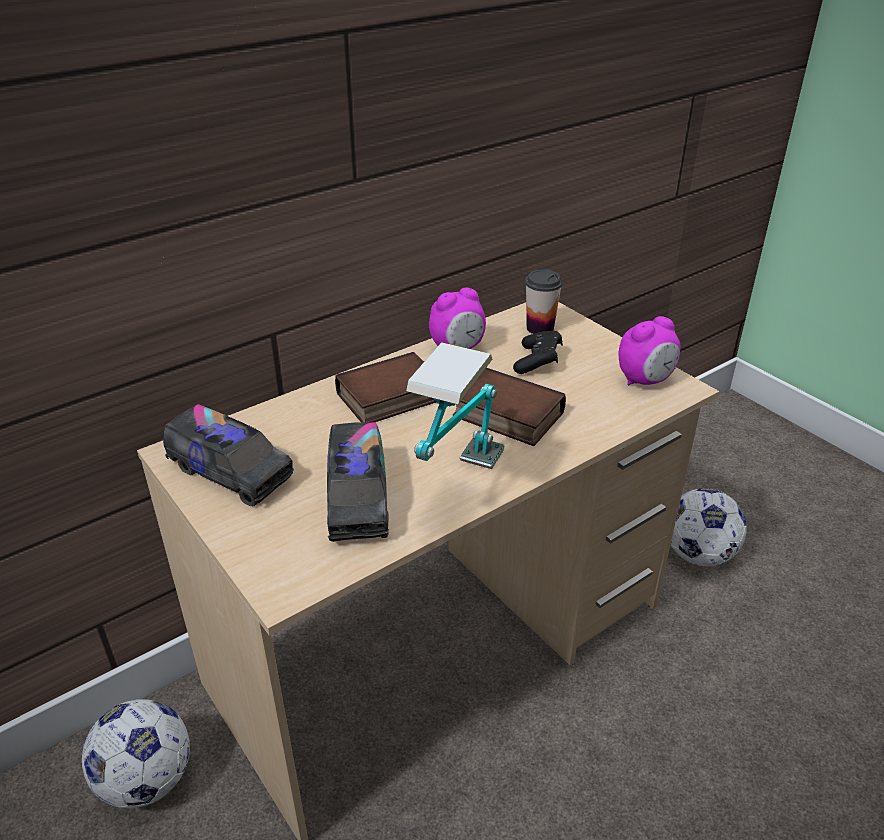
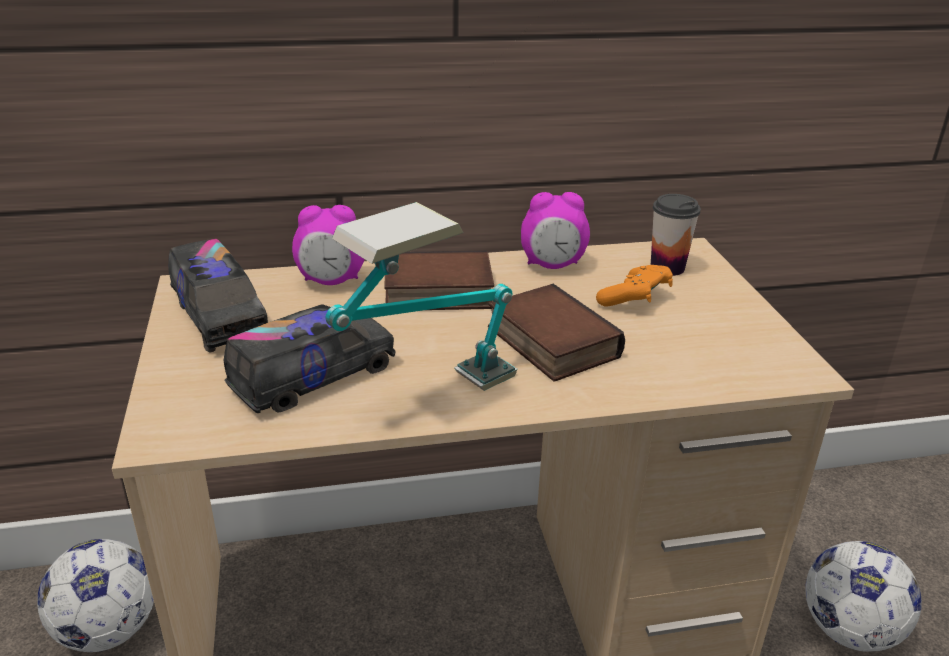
camera: 25 degrees right, 5 degrees down
(358, 500) = (313, 377): toy truck -> toy truck turned 150 degrees counterclockwise
(538, 362) = (635, 299): black game controller -> orange game controller
(645, 380) = (757, 351): alarm clock -> alarm clock (331, 281)

